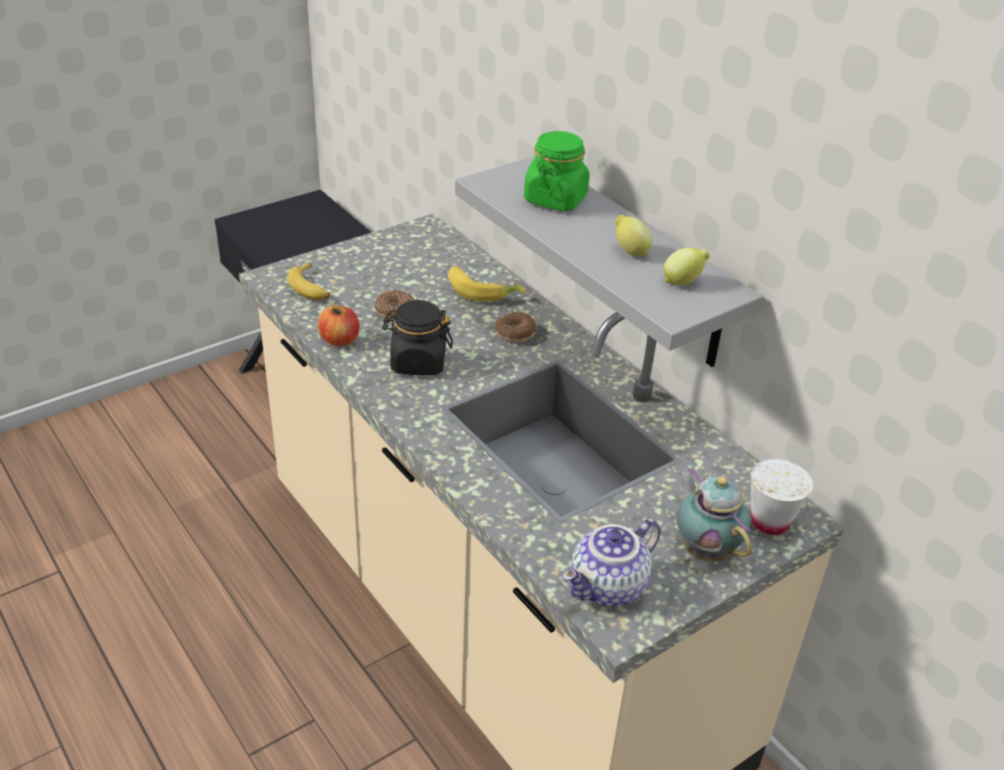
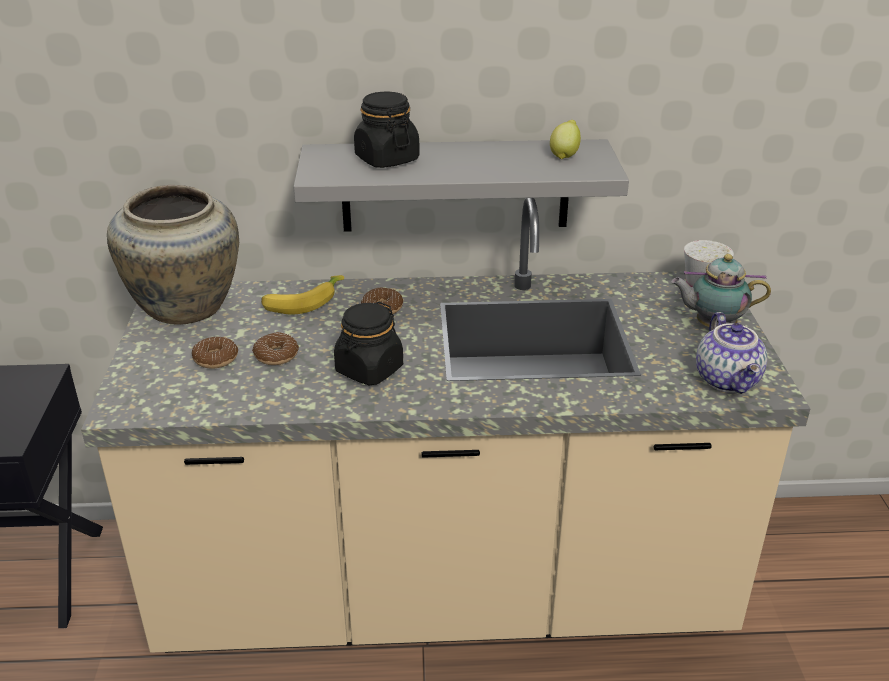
camera: 55 degrees left, 5 degrees down
(311, 288) = (175, 390): banana -> none
(339, 340) = (284, 401): apple -> none
(365, 287) = (216, 359): none -> donut
(416, 245) = (185, 309): none -> beige vase
(555, 199) = (386, 159): green jar -> black jar
(630, 252) = (502, 158): lemon -> none

